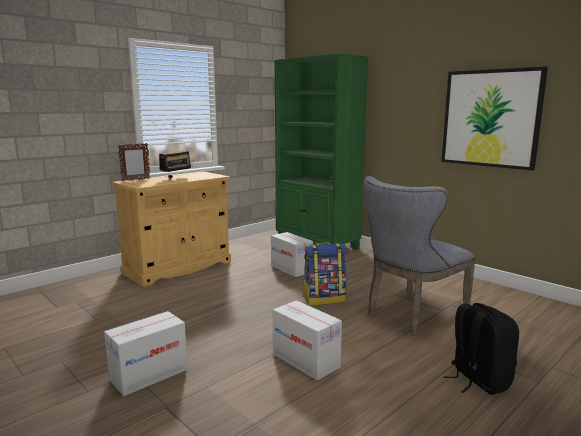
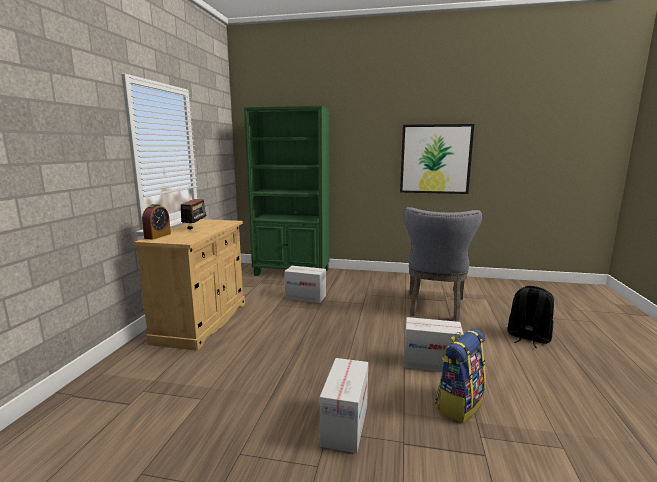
camera: 35 degrees left, 0 degrees up
(135, 180) = (157, 236): picture frame -> alarm clock
(324, 299) = (368, 314): backpack -> backpack (459, 404)

